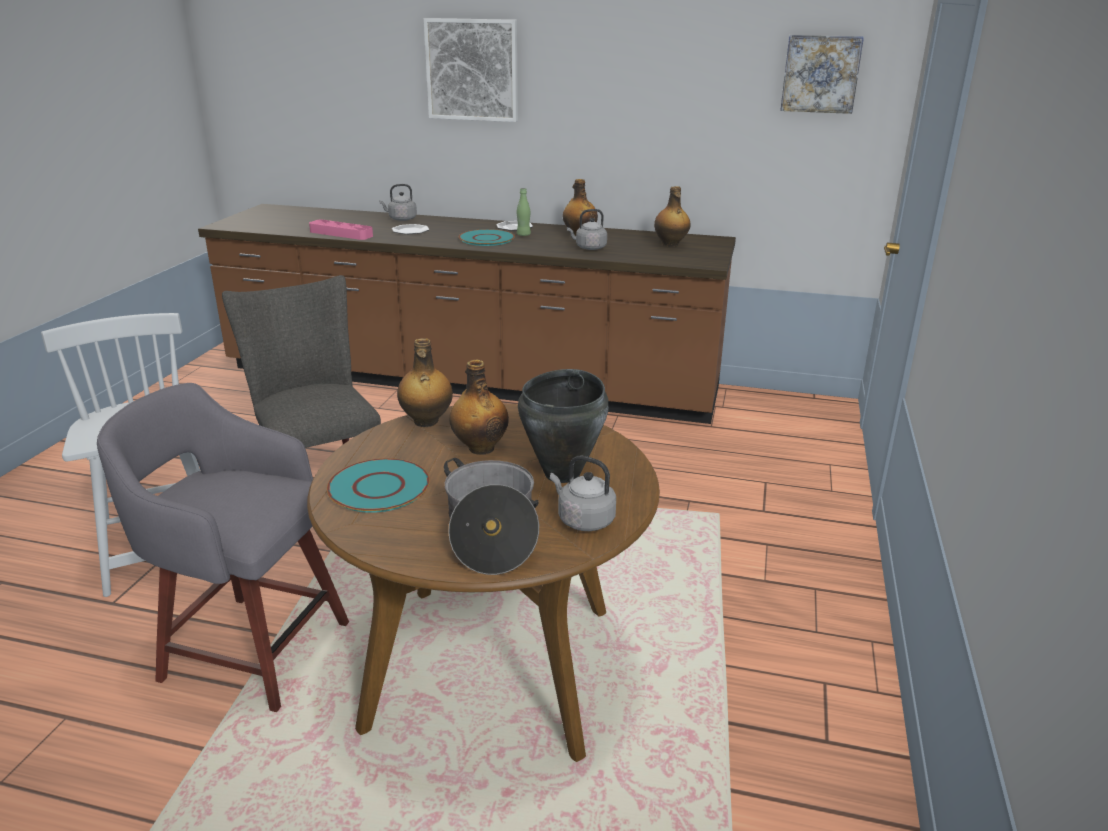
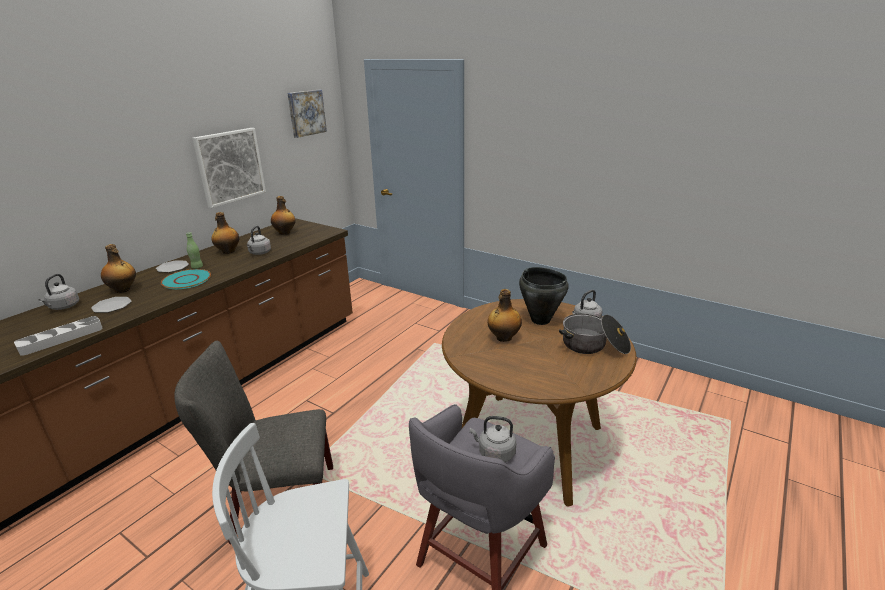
camera: 70 degrees left, 0 degrees up
(233, 501) = (494, 453): none -> grey kettle
(341, 234) = (61, 338): pink tray -> grey tray
(379, 487) = (539, 373): turquoise plate -> none
(426, 422) = (462, 351): bottle -> bottle (123, 290)
(472, 70) = (78, 154): picture -> picture (230, 166)

